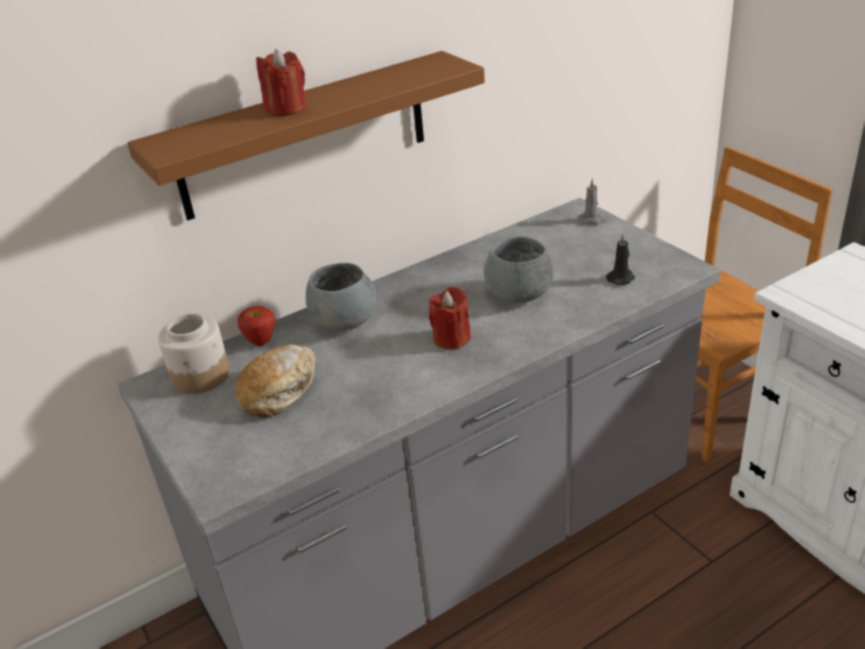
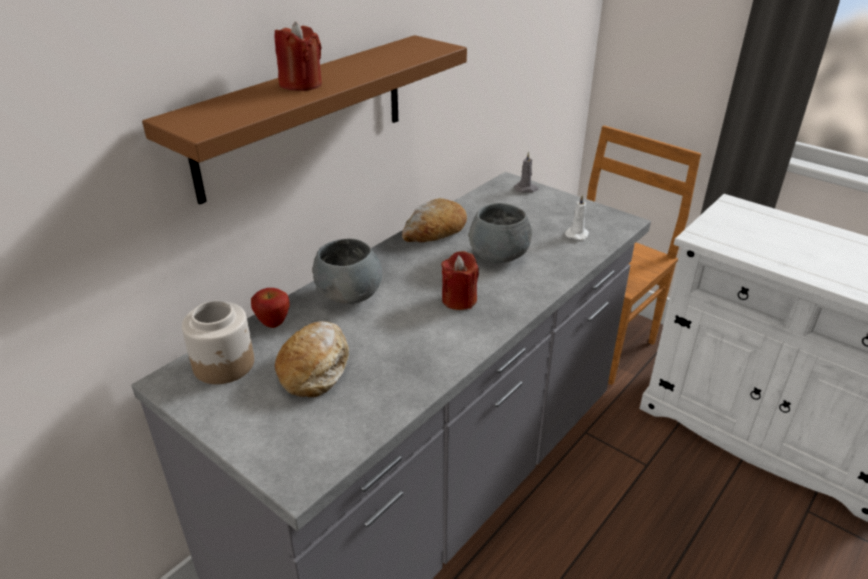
camera: 20 degrees left, 0 degrees up
(464, 262) = (434, 232): none -> bread
(621, 278) = (577, 234): black candle -> white candle

